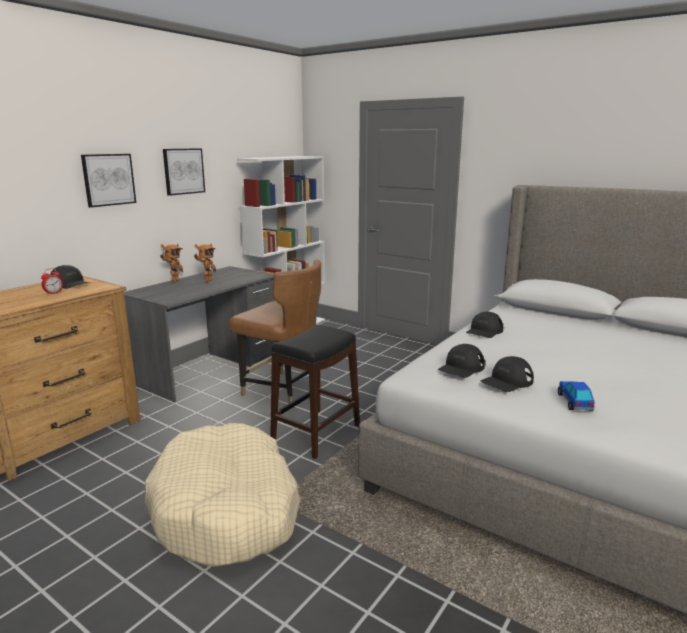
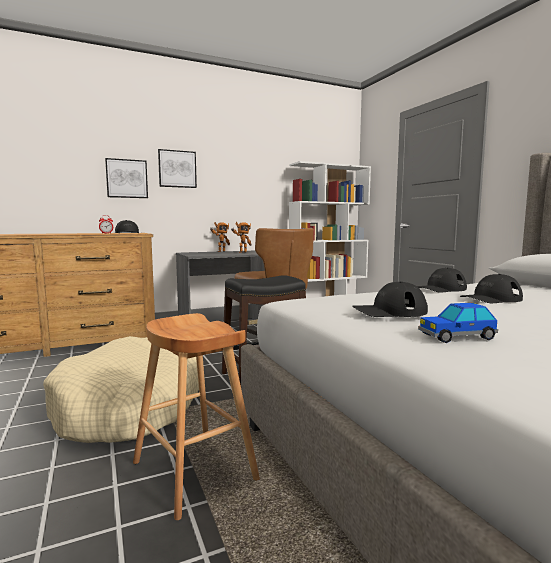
camera: 30 degrees right, 10 degrees down
(183, 171) = (240, 169): picture -> picture (127, 178)
(368, 547) = (194, 471): none -> brown stool
(461, 368) = (354, 299): black cap -> black cap (491, 299)
(574, 402) = (456, 337): toy car -> toy car turned 135 degrees counterclockwise

